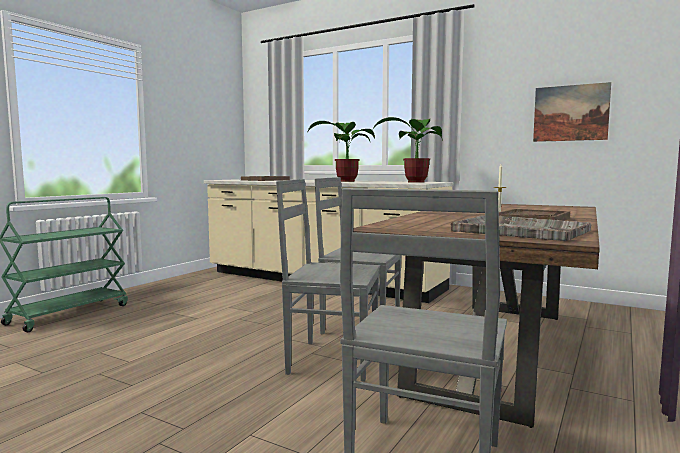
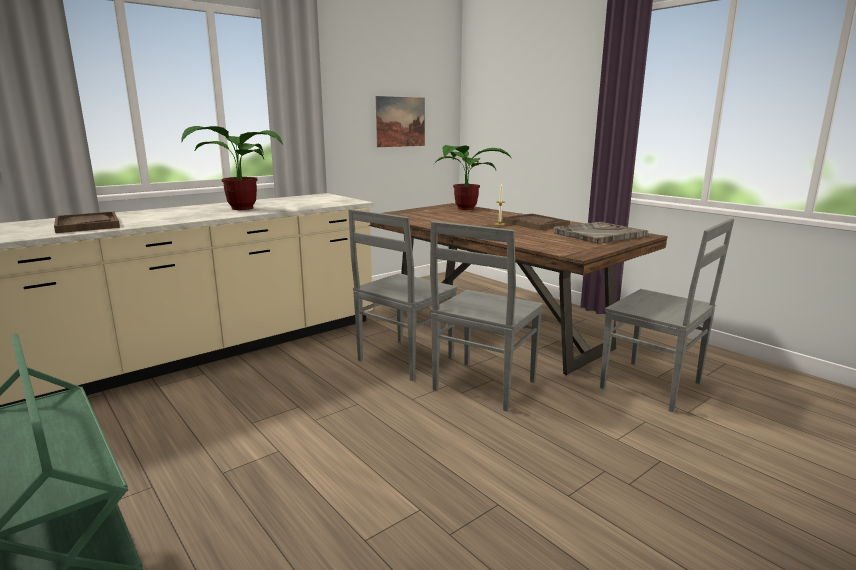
camera: 70 degrees left, 10 degrees up
(412, 182) = (320, 199): potted plant -> potted plant (465, 209)

